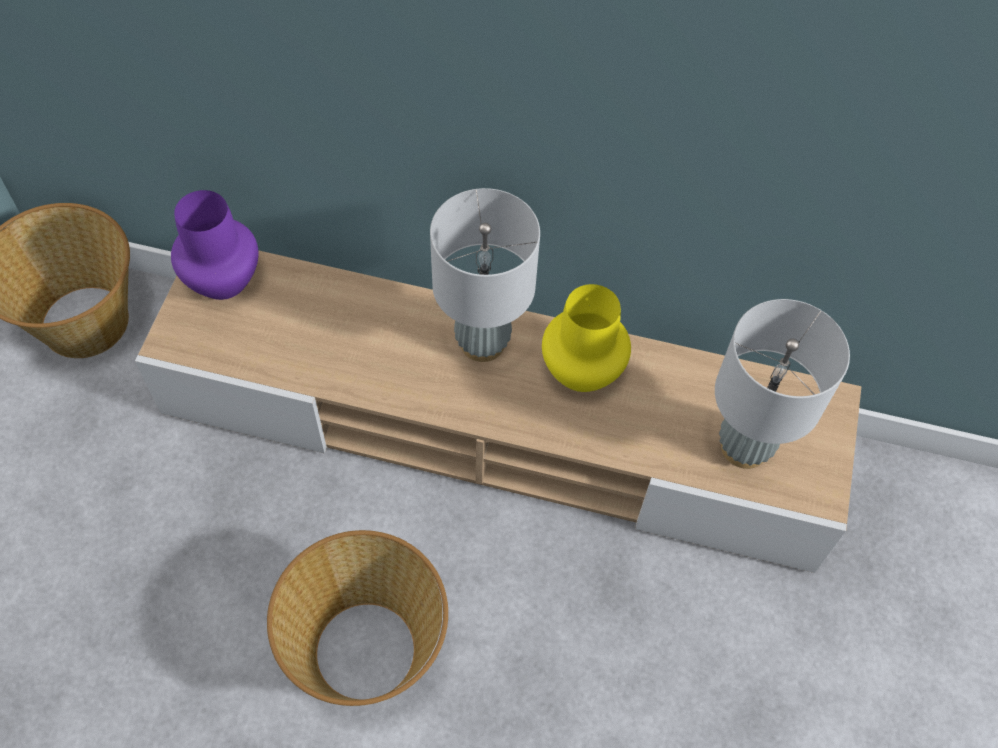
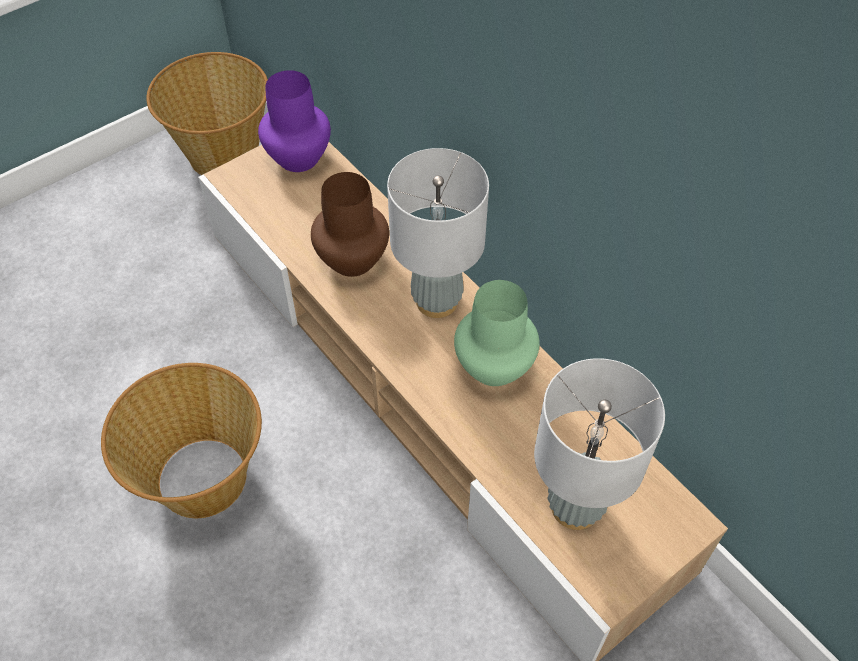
camera: 40 degrees right, 5 degrees down
(369, 351) = (351, 259): none -> brown vase
(581, 371) = (492, 366): yellow vase -> green vase

